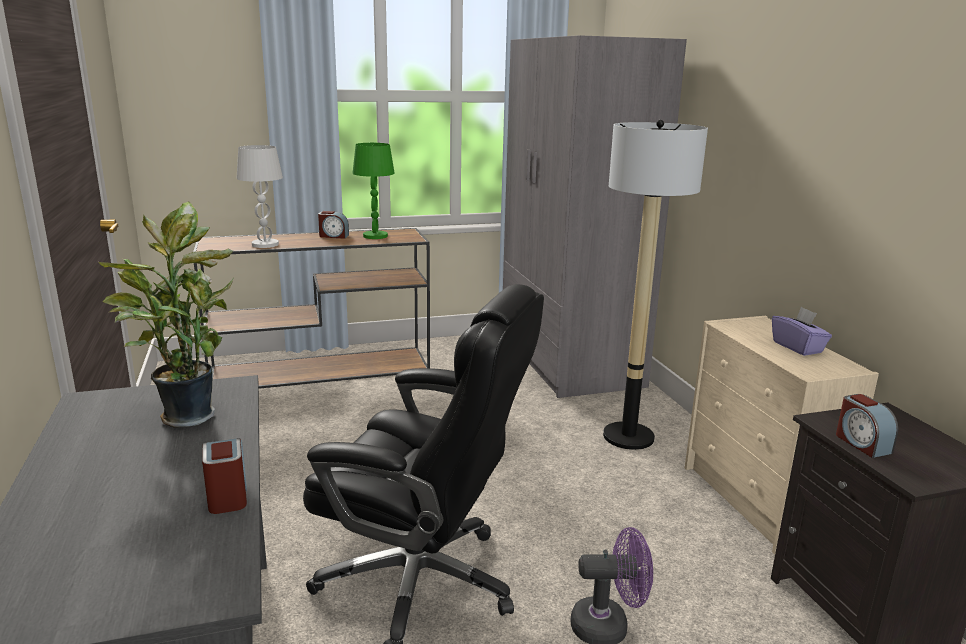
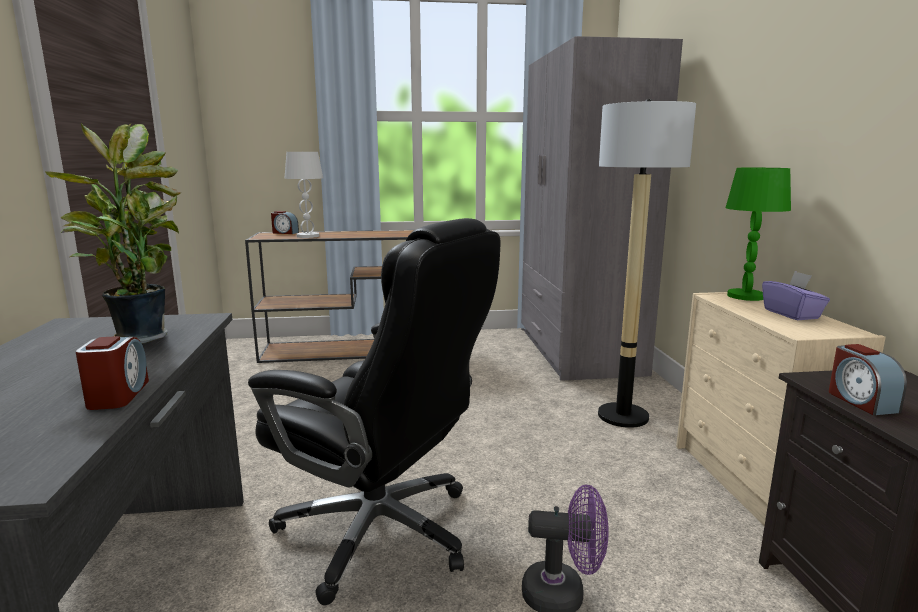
camera: 10 degrees right, 5 degrees down
(333, 236) = (369, 232): alarm clock -> alarm clock (285, 233)
(375, 236) = (404, 233): green table lamp -> green table lamp (746, 296)

